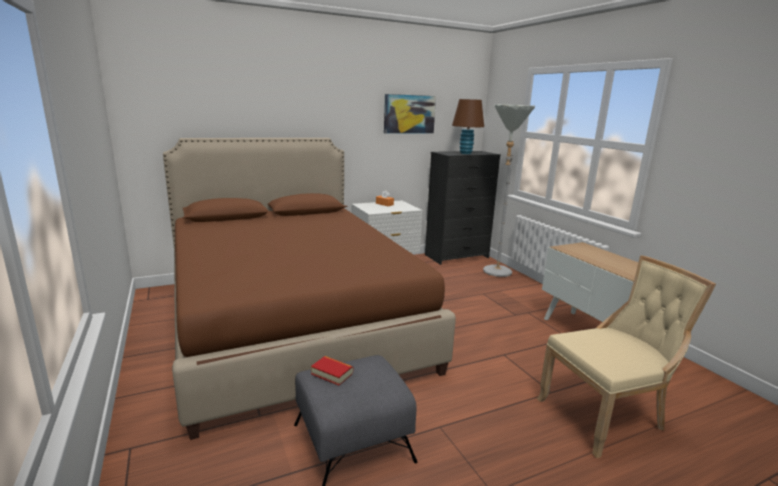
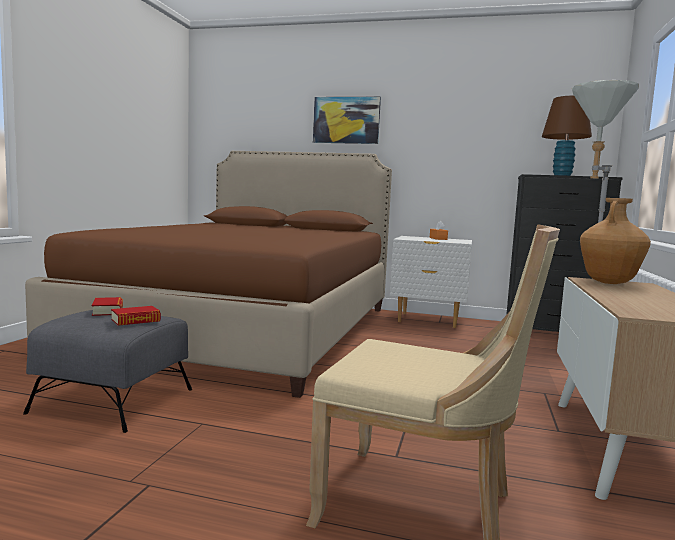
camera: 40 degrees right, 10 degrees down
(380, 375) = (136, 320): none -> book
(409, 114) = (488, 127): picture -> picture (346, 120)
(575, 249) = (609, 282): none -> brown vase

